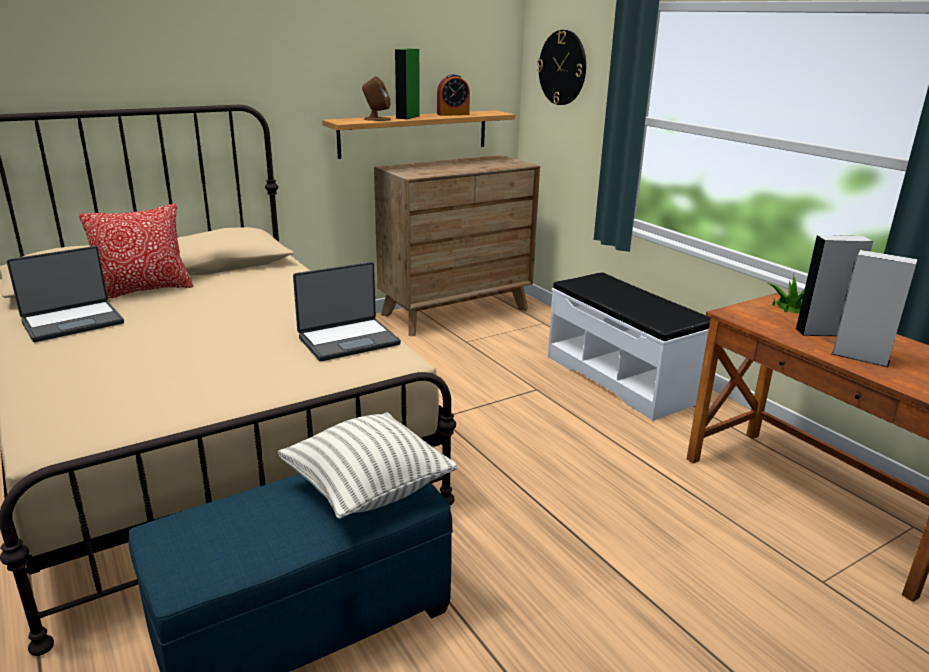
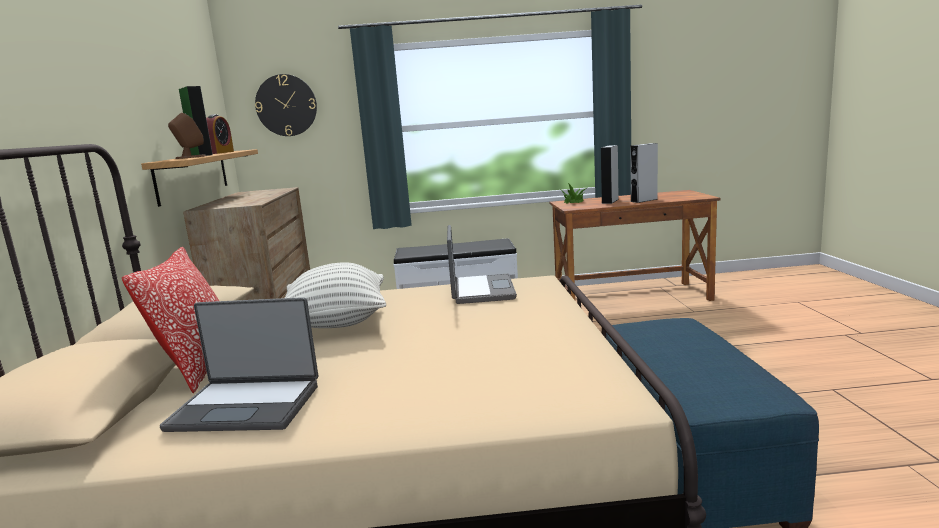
camera: 60 degrees left, 10 degrees down
(73, 322) = (247, 406): laptop -> laptop turned 105 degrees clockwise
(367, 490) = (669, 333): pillow -> pillow (337, 323)

